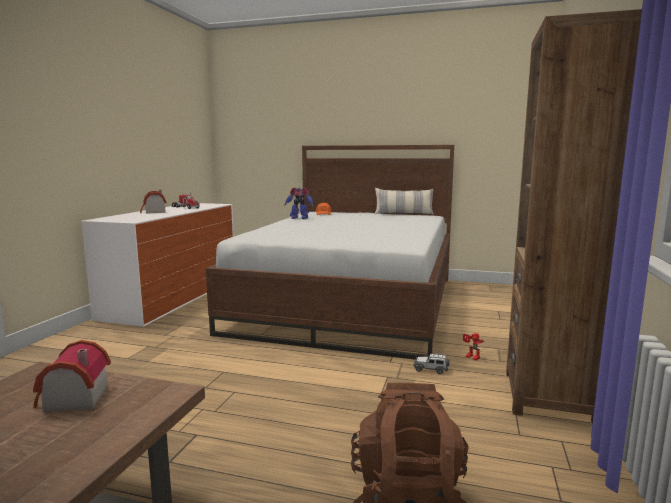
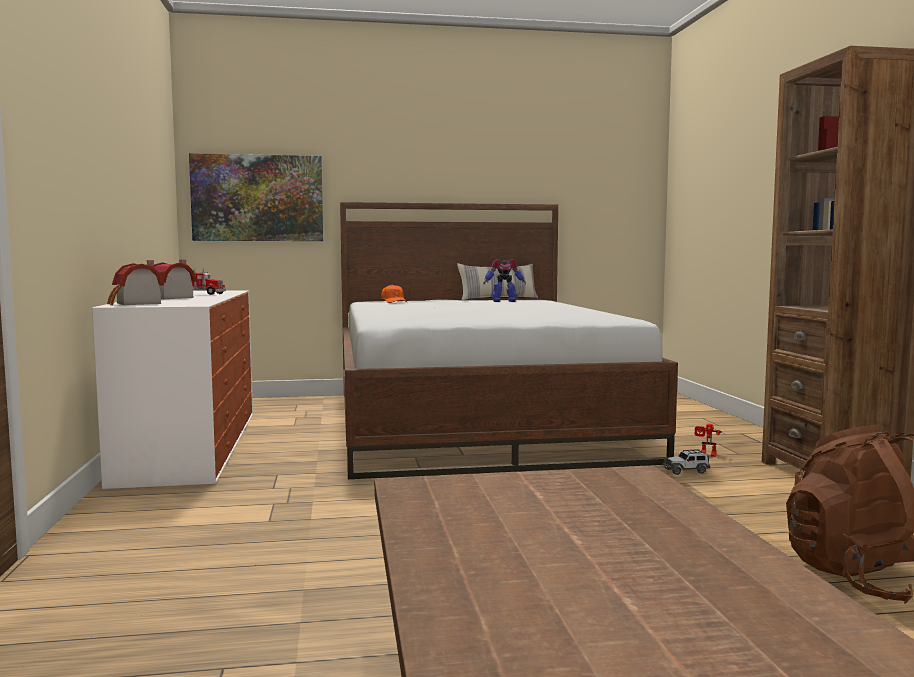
camera: 25 degrees left, 5 degrees down
(72, 400) = (540, 497): toy house -> toy house (135, 303)
(256, 144) = (257, 198): none -> picture
(299, 218) = (379, 306): toy robot -> toy robot (503, 301)

